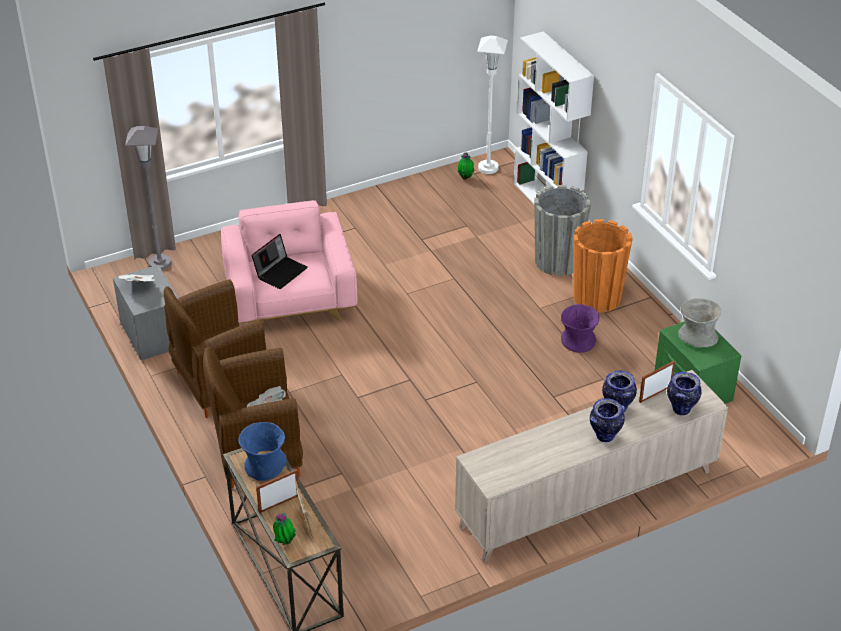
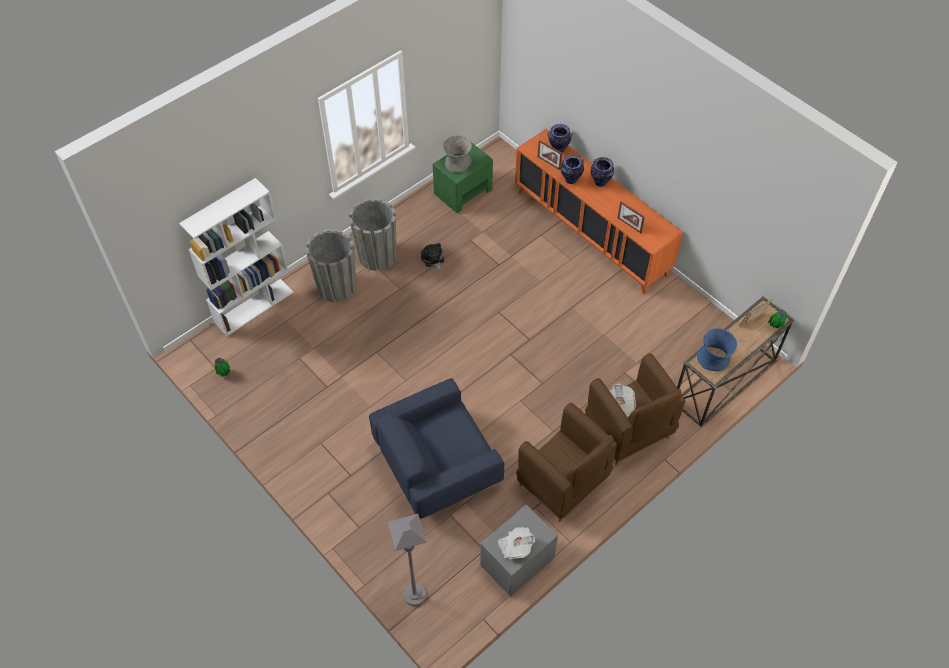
camera: 105 degrees left, 15 degrees up
(279, 503) = (744, 340): picture frame -> picture frame (629, 225)
(280, 272) = (454, 444): laptop -> none
(290, 299) = (437, 465): pink armchair -> blue armchair
(488, 168) = (205, 359): white floor lamp -> none
(577, 341) = (433, 260): purple vase -> plush toy
(587, 499) = (591, 232): beige cabinet -> orange cabinet
(597, 297) = (377, 256): orange planter -> grey planter

